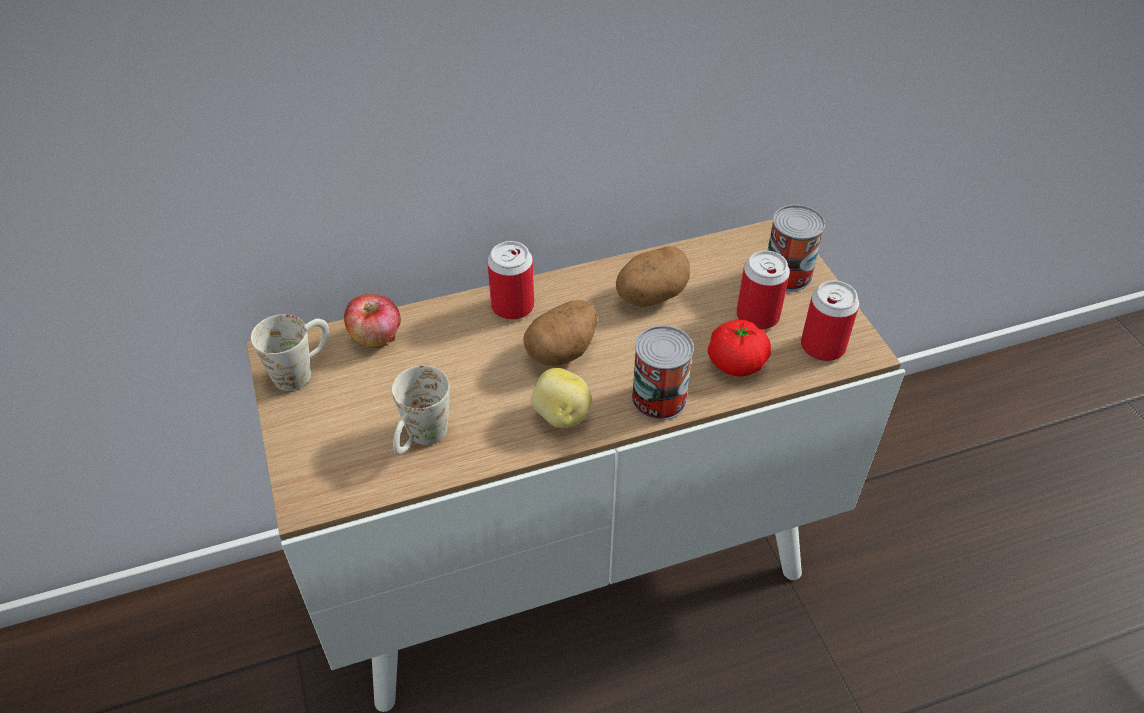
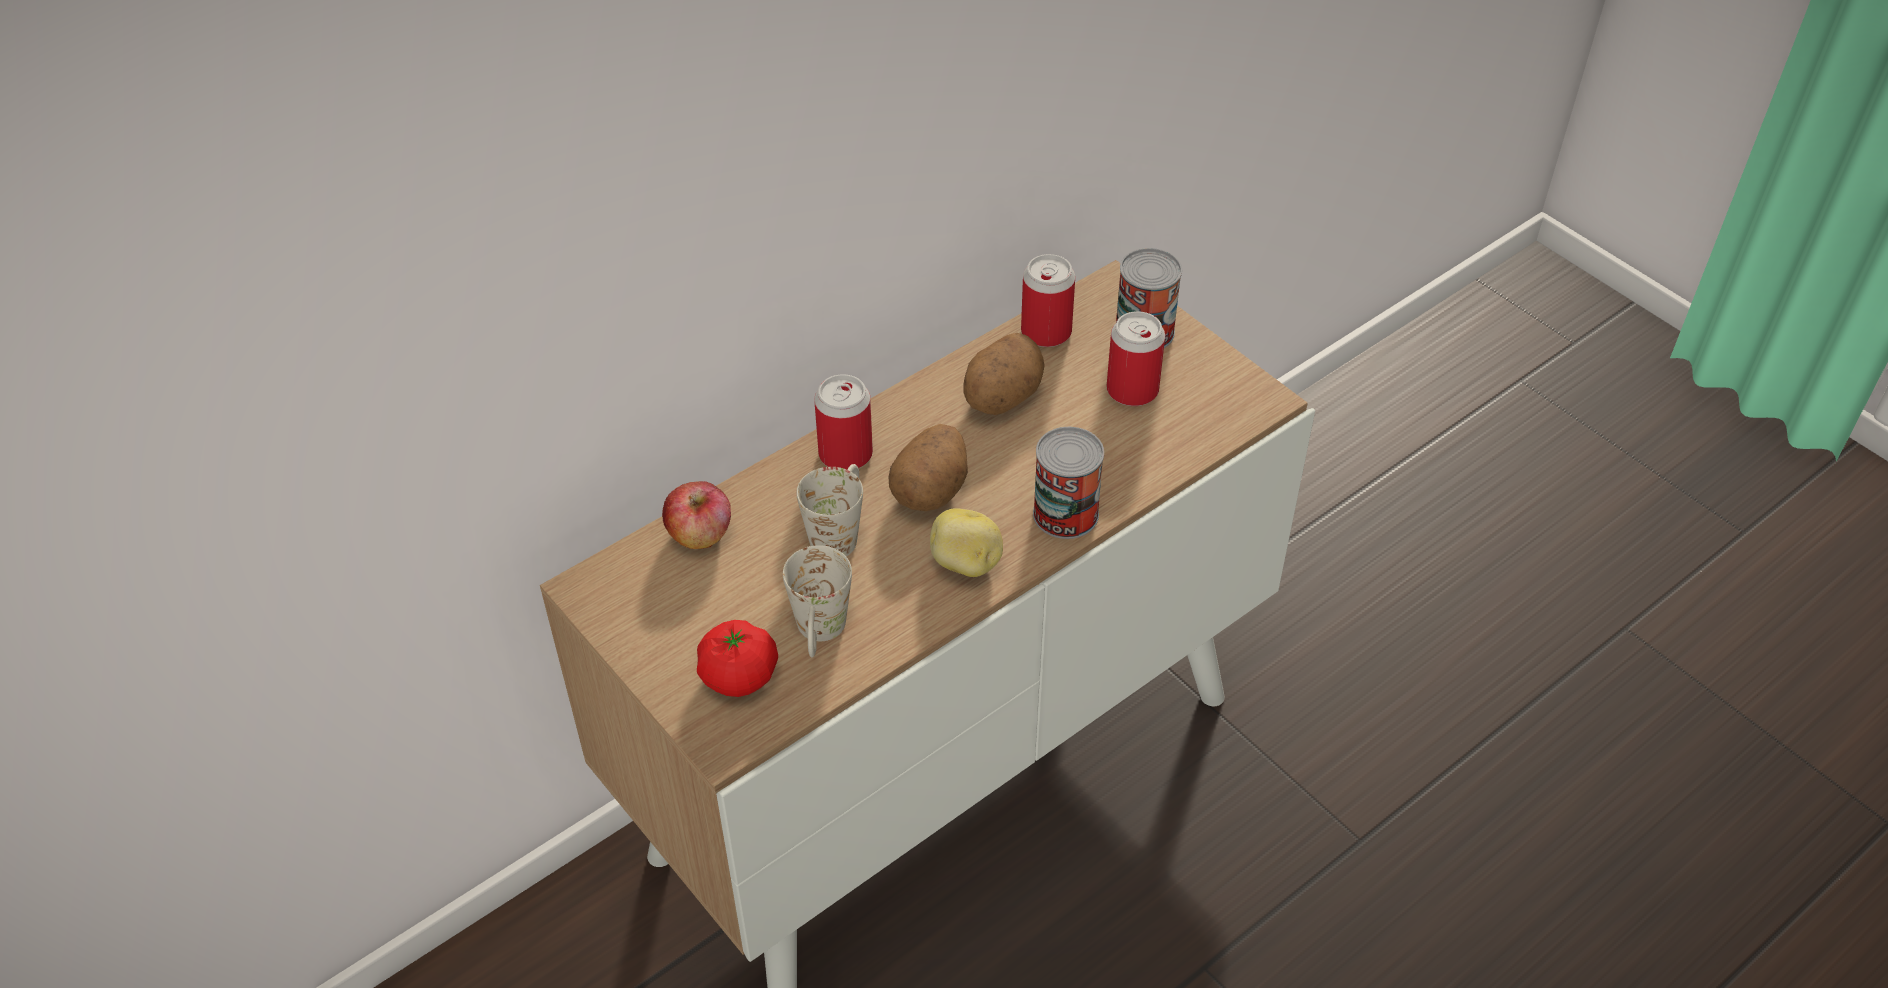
camera: 20 degrees left, 0 degrees up
(302, 369) = (631, 597): white mug -> white mug (839, 531)
(736, 363) = (1132, 450): tomato -> tomato (739, 676)
(822, 346) = (1218, 406): can -> can (1046, 332)

